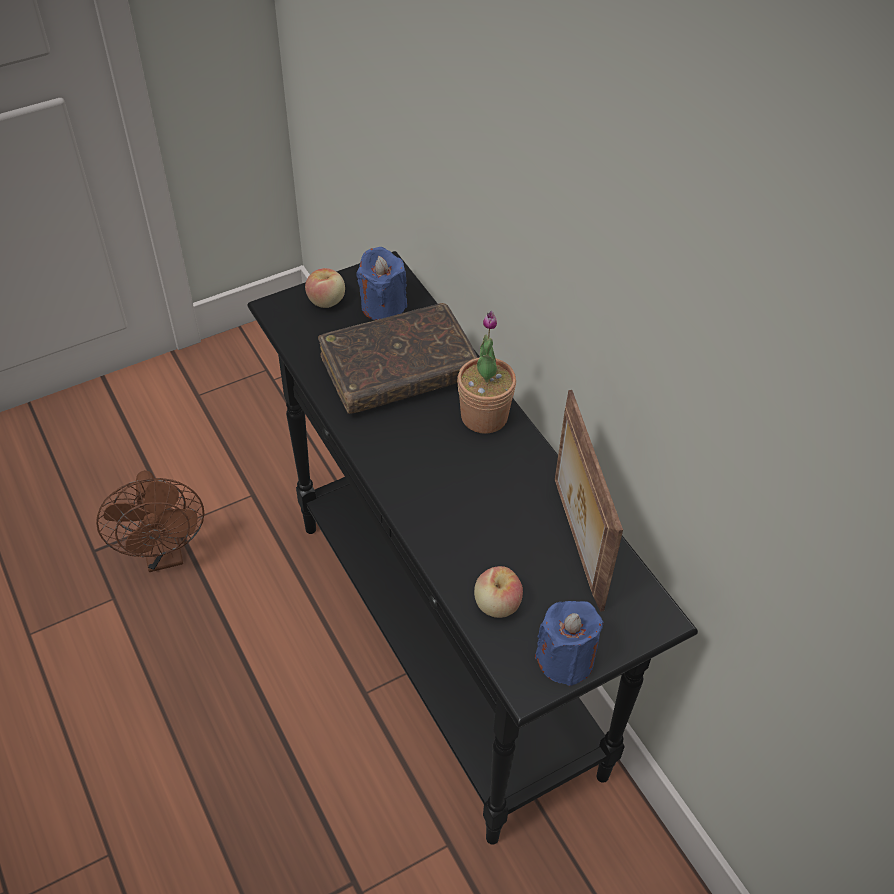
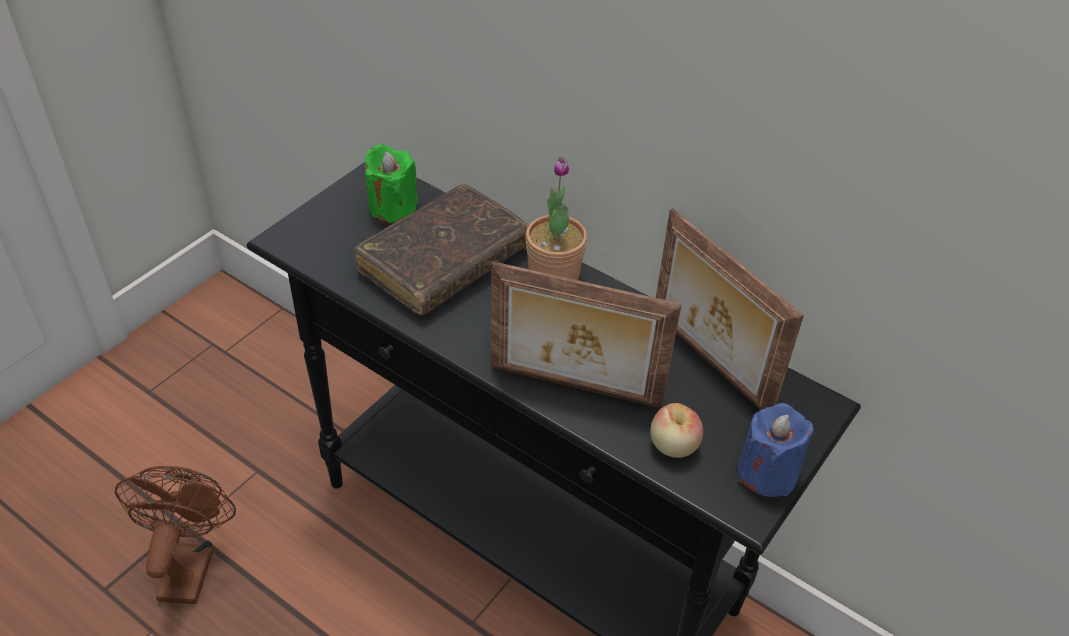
camera: 25 degrees left, 5 degrees down
(165, 554) = (189, 564): brown fan -> brown fan turned 135 degrees counterclockwise
(327, 301) = (332, 218): apple -> none
(383, 306) = (392, 208): blue candle -> green candle
(442, 522) = (574, 388): none -> picture frame

